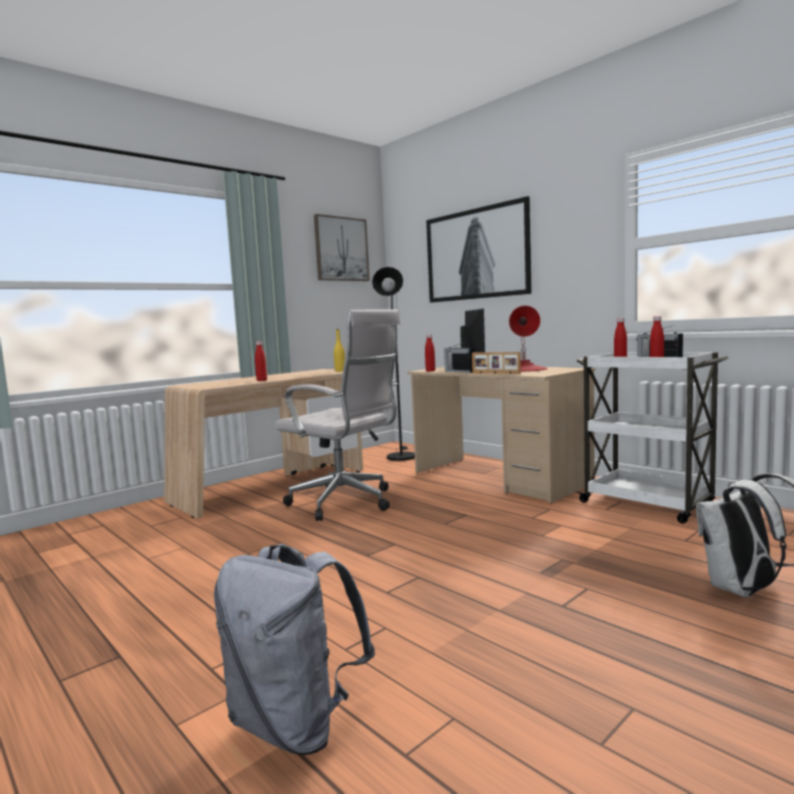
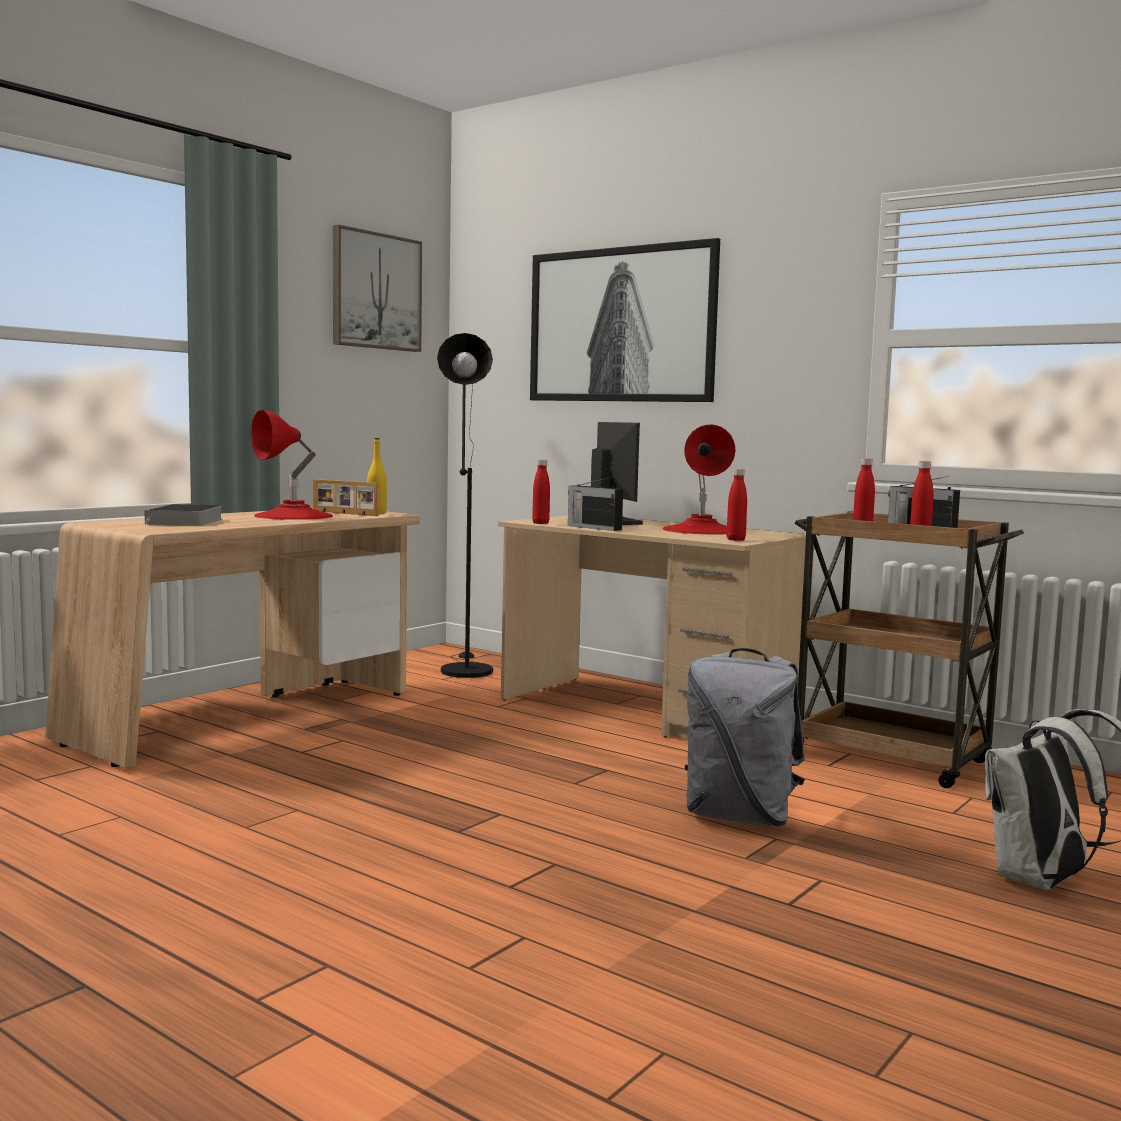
camera: 10 degrees left, 0 degrees up
(230, 381) = (185, 522): none -> book
(262, 380) = (246, 523): red bottle -> red bottle (735, 540)
(292, 375) = (293, 516): none -> red table lamp
(296, 724) = (428, 1068): grey backpack -> grey backpack (740, 817)
(346, 503) = (393, 747): white office chair -> none
(495, 373) = (659, 535): picture frame -> picture frame (344, 513)
(648, 504) = (892, 759): white cart -> brown cart

